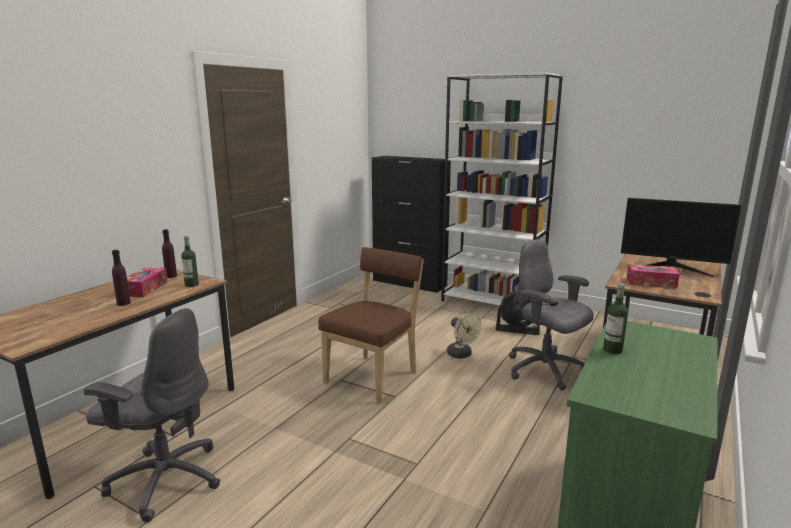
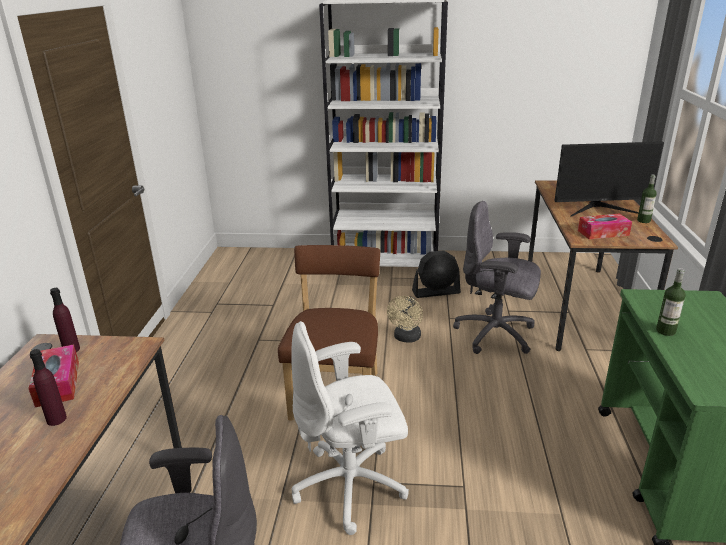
camera: 25 degrees left, 10 degrees up
(191, 285) = (121, 357): bottle -> bottle (643, 220)
(331, 436) = (352, 486): none -> white office chair
(409, 283) = (278, 255): black cabinet -> none
(462, 355) = (406, 338): beige fan -> beige fan turned 75 degrees clockwise

